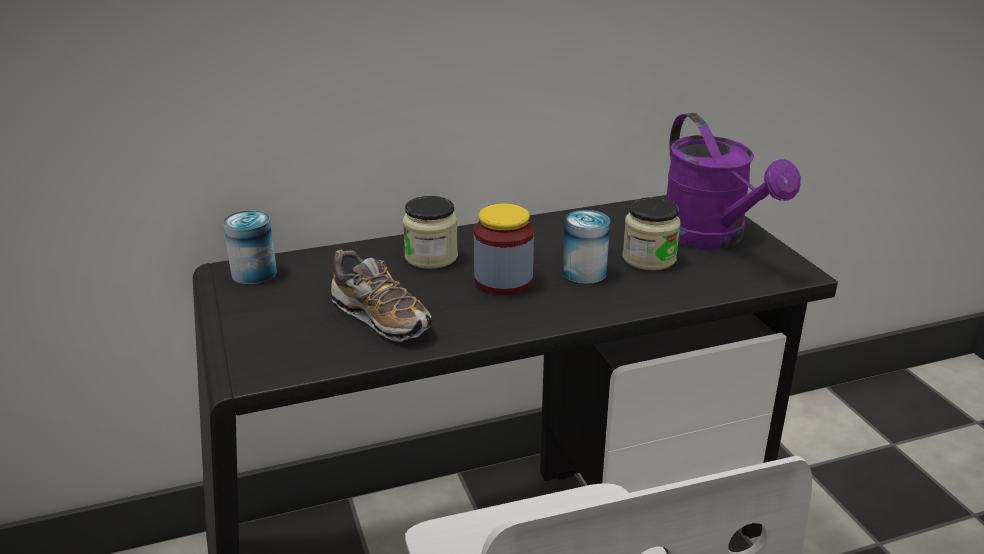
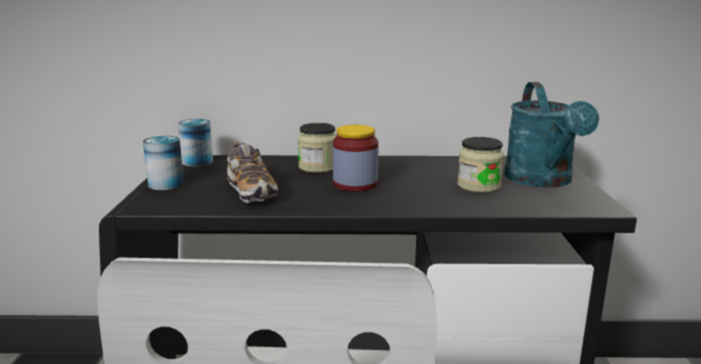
camera: 20 degrees right, 10 degrees down
(584, 272) = (420, 187): can -> can (166, 184)
(712, 238) = (543, 181): purple watering can -> turquoise watering can

